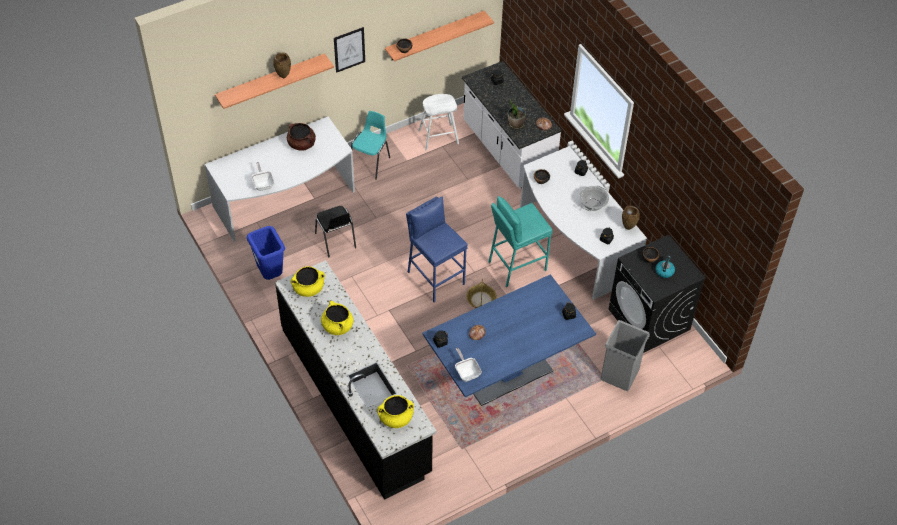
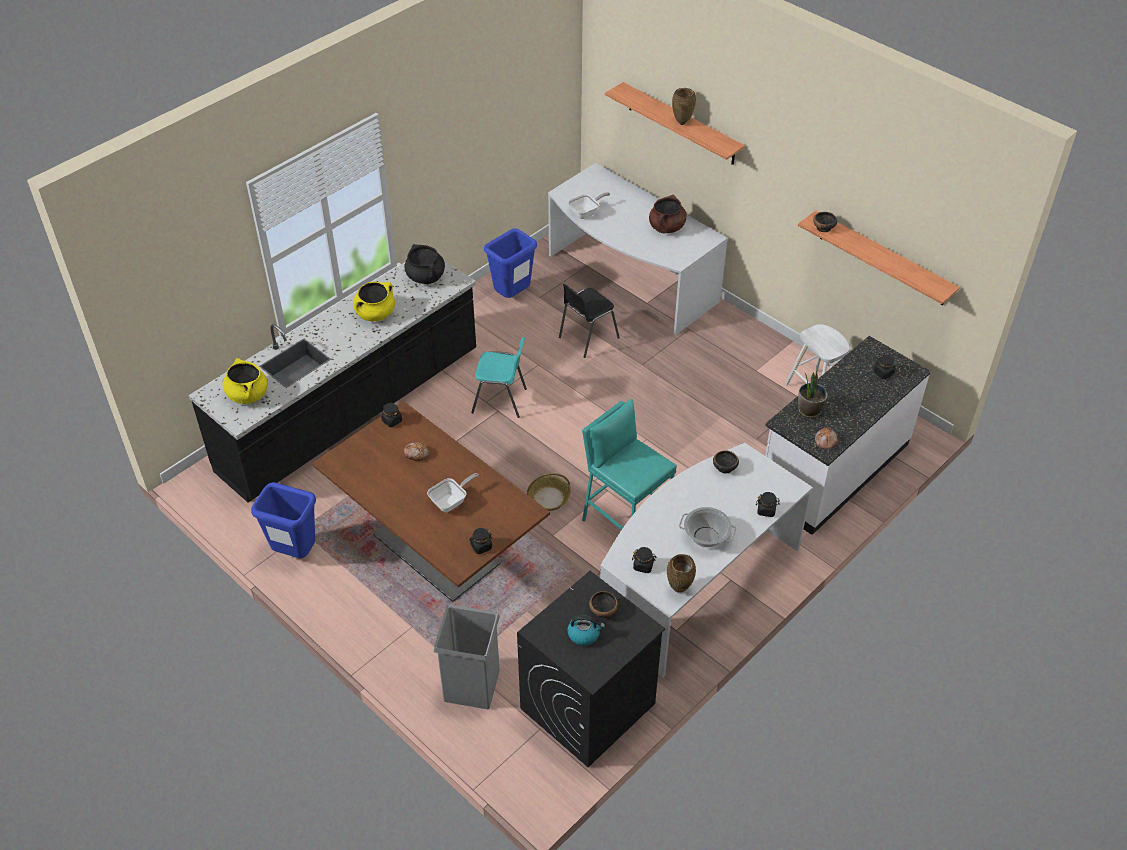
camera: 75 degrees right, 5 degrees down
(308, 288) = (426, 277): yellow cooking pot -> black cooking pot
(349, 49) = (773, 169): picture -> none
(371, 163) = (732, 338): turquoise chair -> turquoise chair (501, 401)
(435, 278) = (567, 443): blue stool -> none
(466, 372) = (350, 456): frying pan -> frying pan (451, 501)
(482, 456) = (295, 553): none -> blue trash can
(505, 372) = (436, 549): blue dining table -> brown dining table

